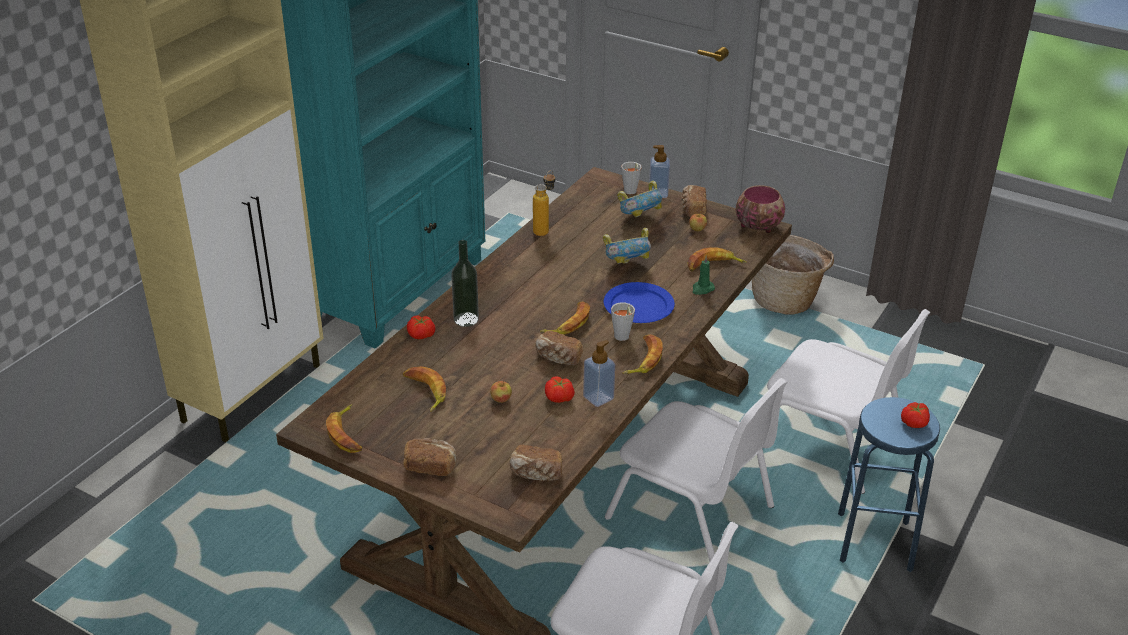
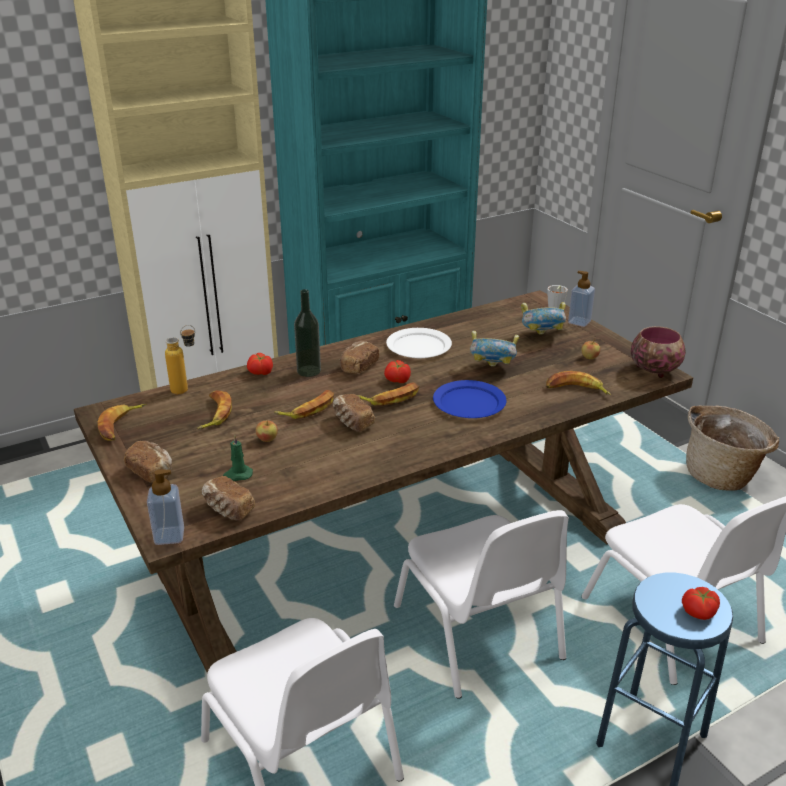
camera: 30 degrees right, 5 degrees down
(542, 262) = (419, 346): none -> white plate
(544, 229) = (447, 324): bottle -> bottle (186, 389)
(559, 398) = (317, 454): tomato -> tomato (397, 380)
(598, 398) = (352, 465): soap dispenser -> soap dispenser (169, 536)
(622, 338) = (426, 424): grey cup -> none
(643, 359) = (427, 447): banana -> banana (308, 409)
(692, 209) = (600, 341): bread -> bread (358, 367)
(702, 289) = (545, 406): green candle -> green candle (237, 475)

